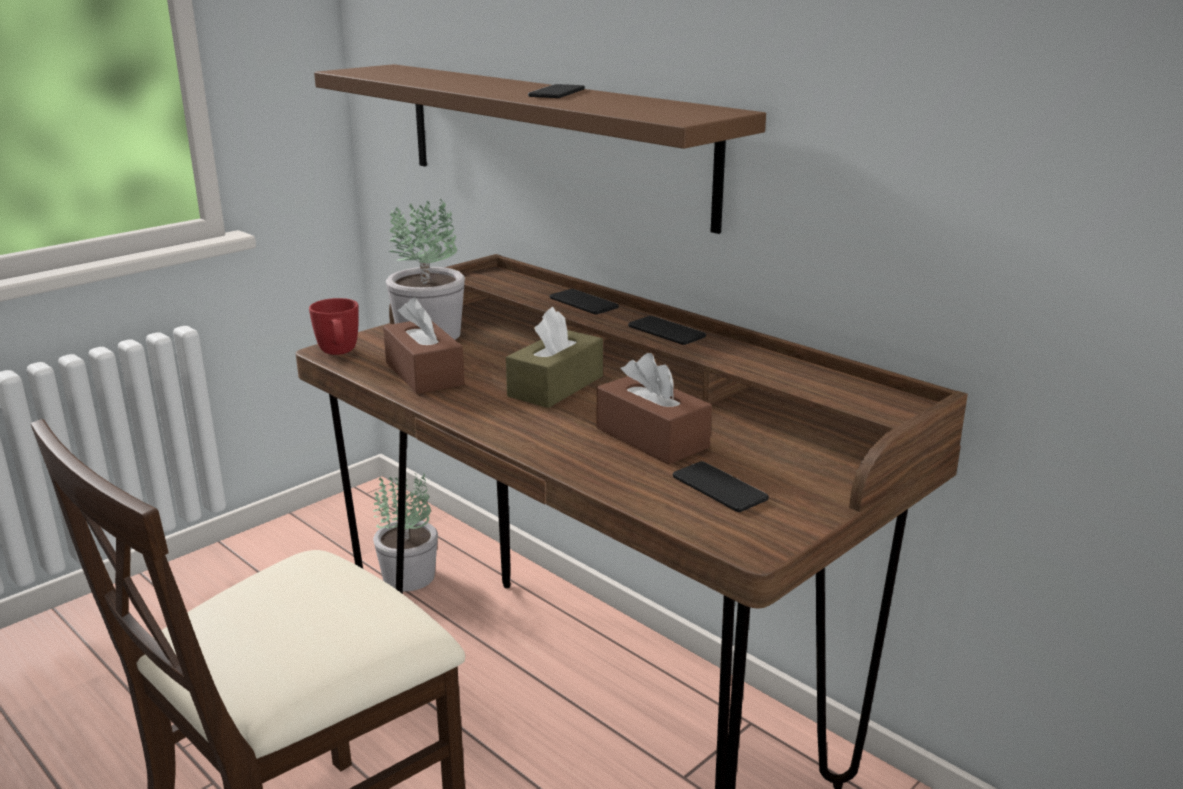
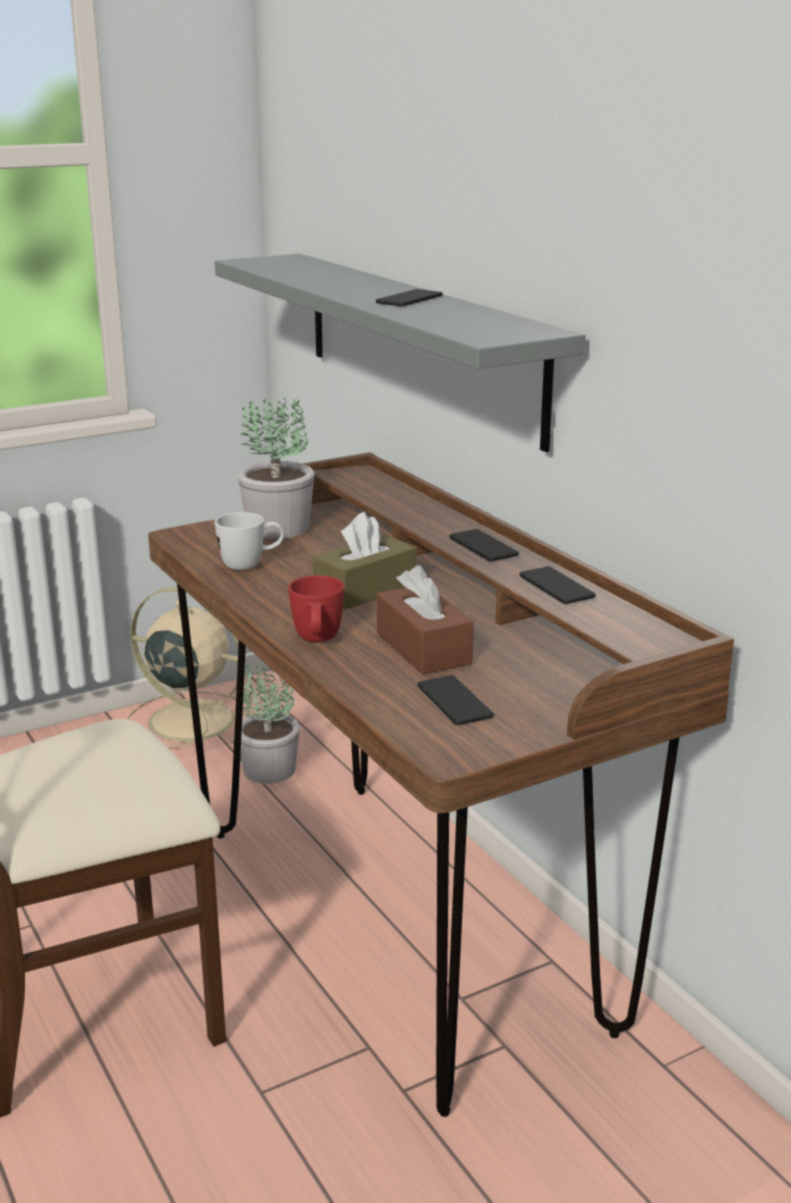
camera: 15 degrees right, 0 degrees up
(308, 538) = (188, 720): none -> beige fan
(339, 354) = (185, 539): red mug -> red mug (317, 641)
(424, 373) = (251, 565): brown tissue box -> white mug
(550, 140) = (418, 343): brown shelf -> grey shelf
(583, 303) = (423, 510): phone -> phone (556, 586)

